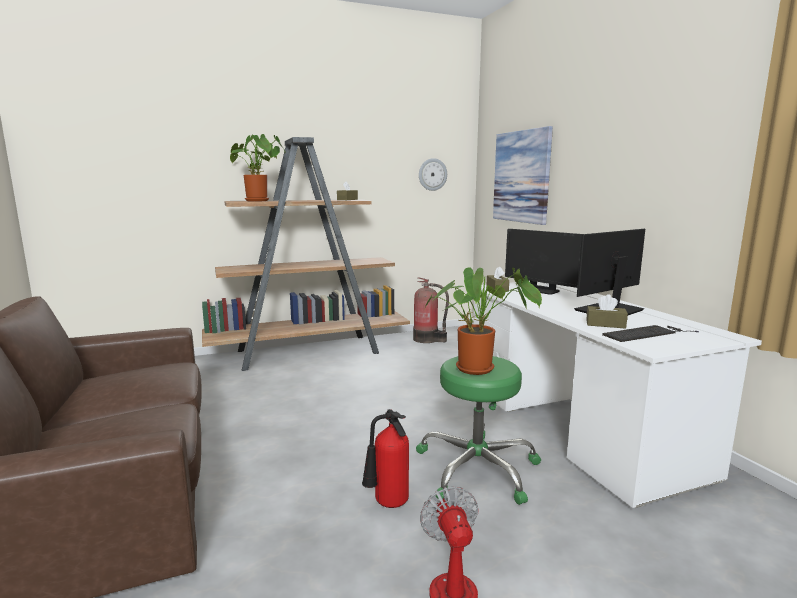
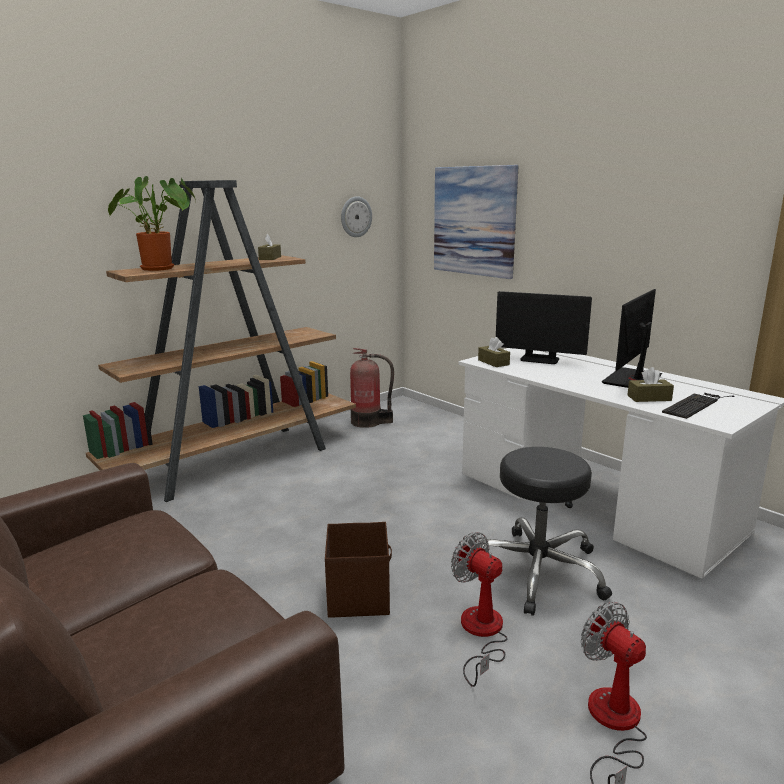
camera: 20 degrees left, 5 degrees up
(317, 456) = (359, 596): none -> brown storage box
(388, 504) = (481, 633): fire extinguisher -> fan
(477, 469) = (538, 571): green stool -> black stool
(479, 368) = (547, 465): potted plant -> none

